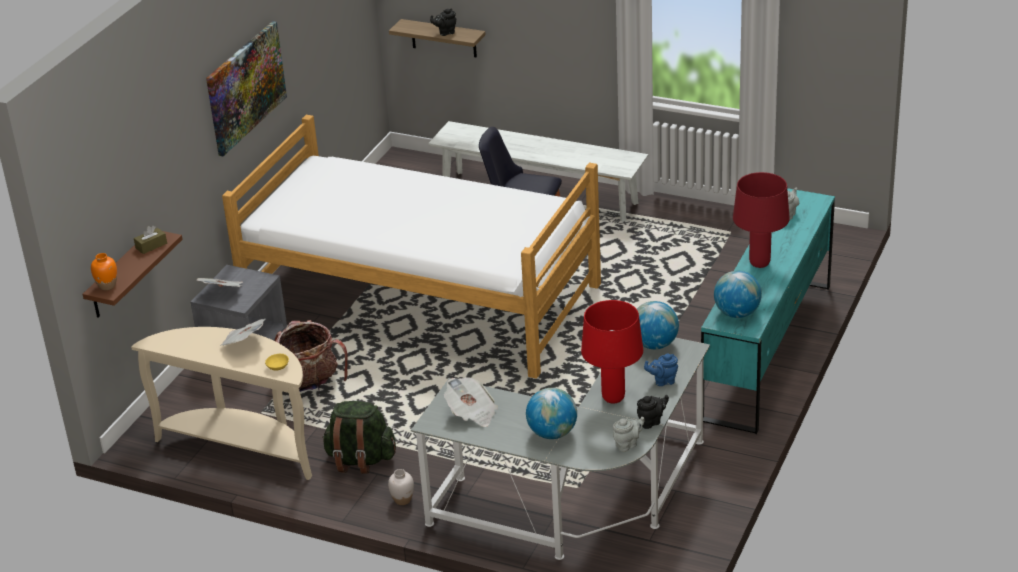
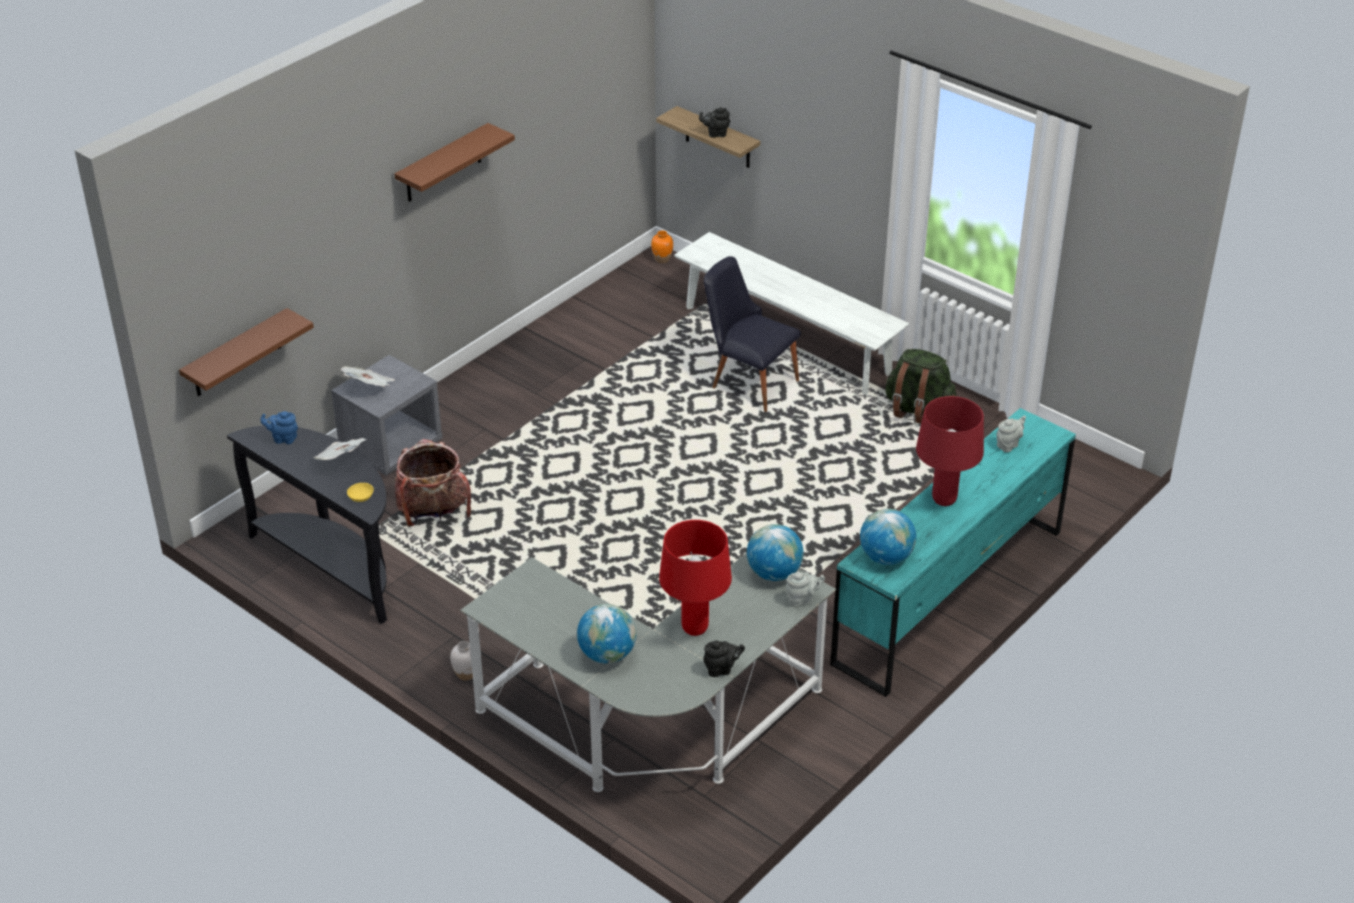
camera: 15 degrees right, 5 degrees up
(107, 286) = (208, 366): orange vase -> orange vase (662, 259)
(151, 246) = (275, 328): brown tissue box -> none
(243, 446) = (334, 566): beige console table -> black console table
(245, 87) = (443, 164): picture -> brown shelf
(360, 460) = (445, 614): green backpack -> green backpack (917, 409)
(421, 298) = (600, 436): bed -> none
(472, 413) = (534, 607): newspaper -> none
(627, 444) = (681, 690): grey teapot -> grey teapot (802, 600)
(663, 381) = (759, 621): blue teapot -> blue teapot (283, 438)

